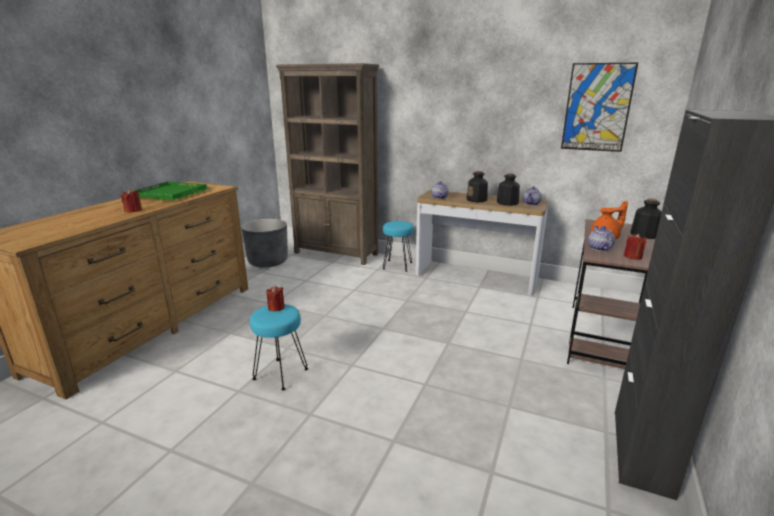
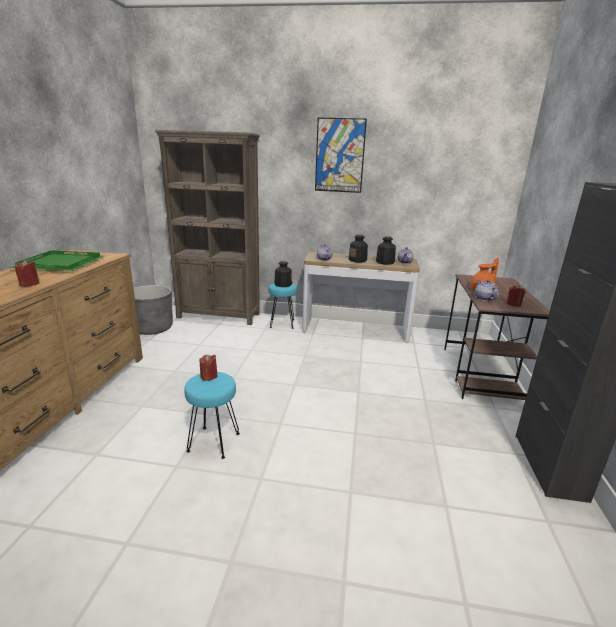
camera: 15 degrees left, 0 degrees up
(597, 107) = (456, 179): picture -> picture (339, 156)
(644, 234) = (507, 285): bottle -> bottle (283, 284)

